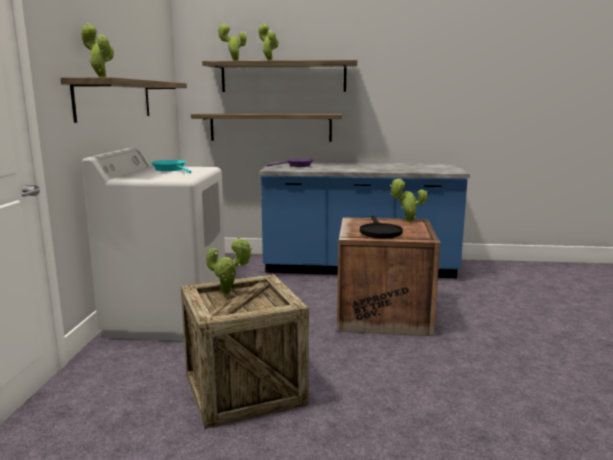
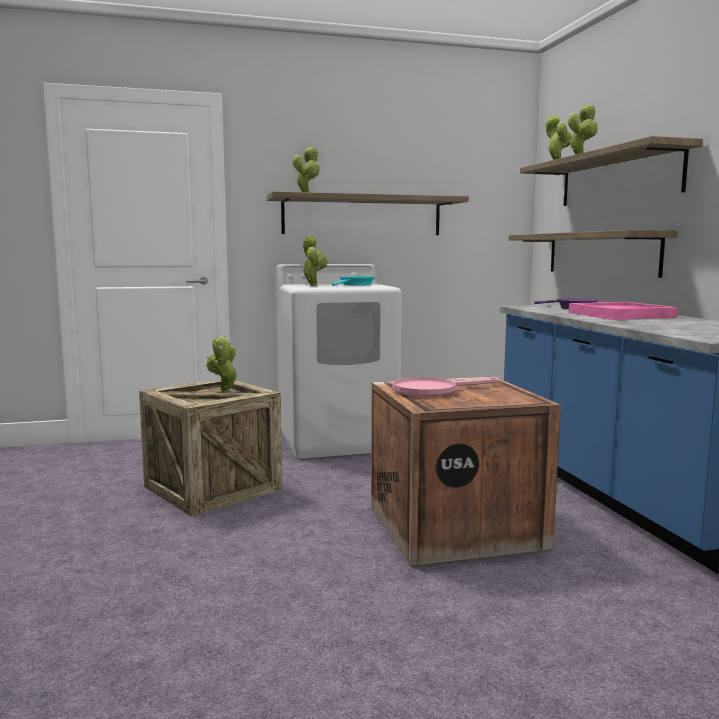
camera: 70 degrees right, 5 degrees down
(347, 166) = (621, 315): none -> pink tray
(379, 232) = (432, 390): black frying pan -> pink frying pan
(407, 221) = (521, 397): potted plant -> potted plant (313, 285)

